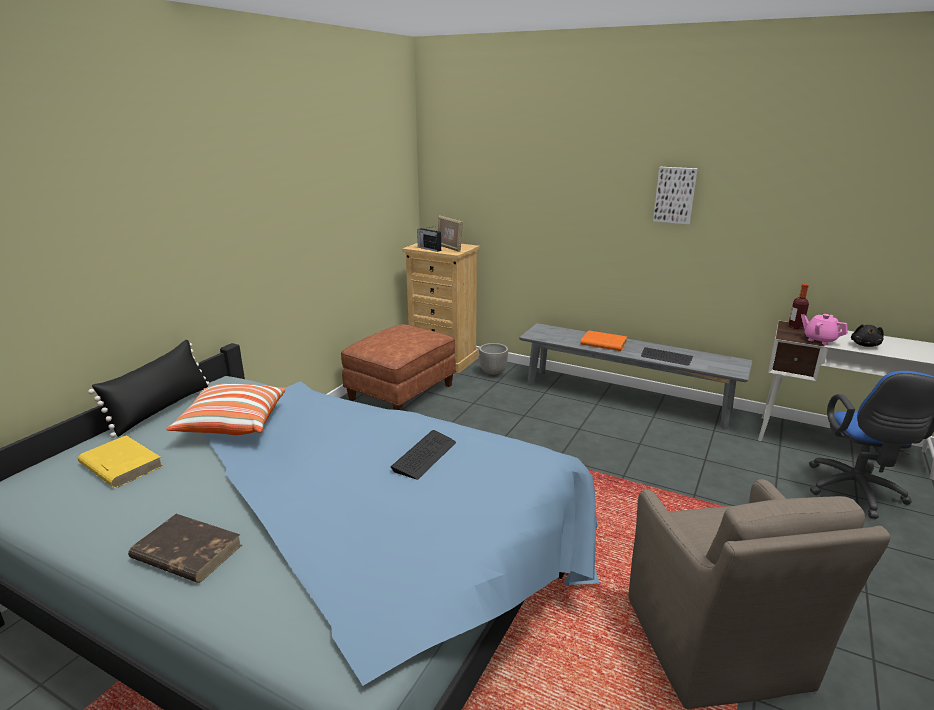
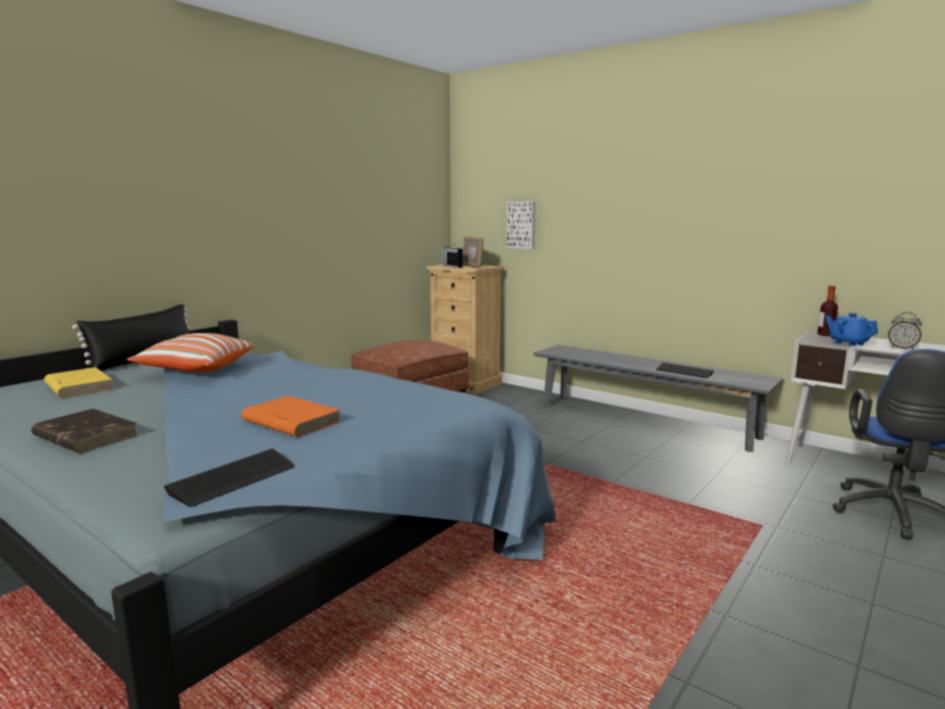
camera: 10 degrees right, 10 degrees down
(424, 456) = (356, 394): keyboard -> keyboard (233, 479)
(493, 373) = (512, 395): planter -> none
(603, 343) = (619, 360): orange book -> orange book (291, 421)
(675, 195) = (691, 201): picture -> picture (522, 225)
(717, 647) = (659, 631): brown armchair -> none
(819, 340) = (848, 343): pink teapot -> blue teapot
(865, 345) = (902, 348): black plush toy -> alarm clock

